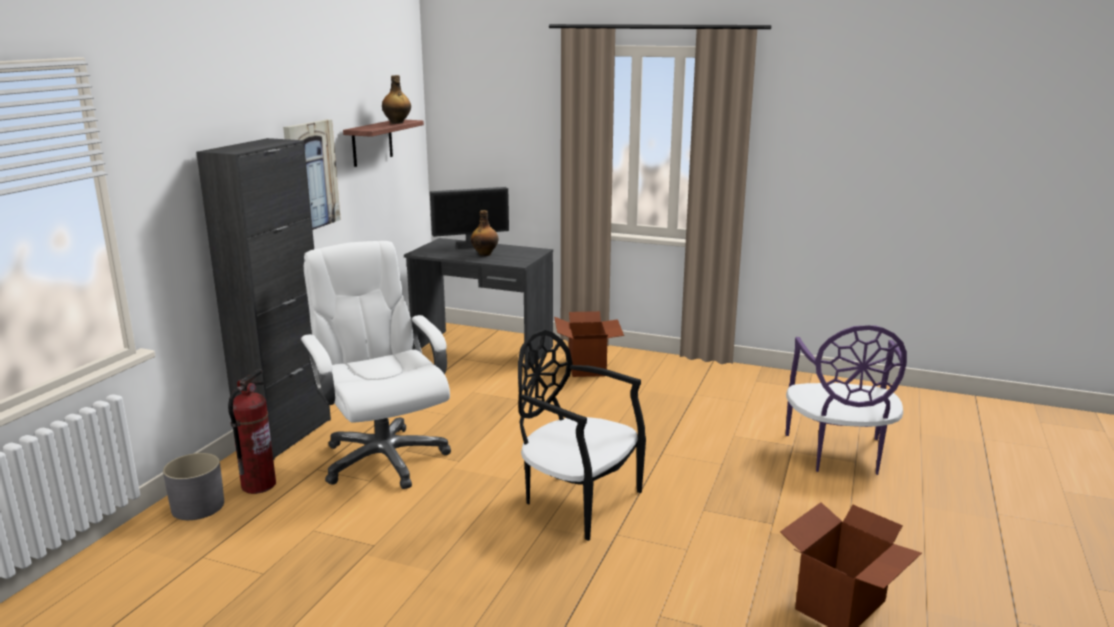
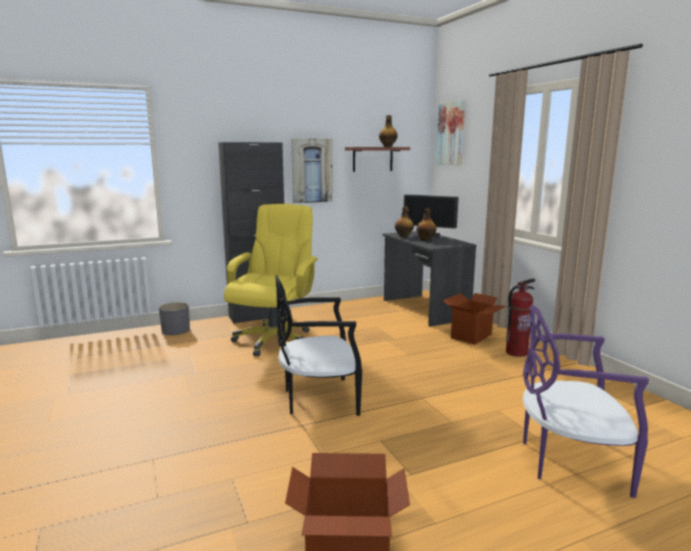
camera: 45 degrees right, 5 degrees down
(258, 485) = (209, 331): fire extinguisher -> fire extinguisher (516, 352)
(383, 458) = (274, 340): white office chair -> yellow office chair
(445, 254) = (403, 236): none -> bottle
(466, 95) = (451, 133): none -> picture
(578, 501) = (318, 399): black chair -> black chair turned 90 degrees counterclockwise
(838, 454) = (569, 461): purple chair -> purple chair turned 45 degrees clockwise

